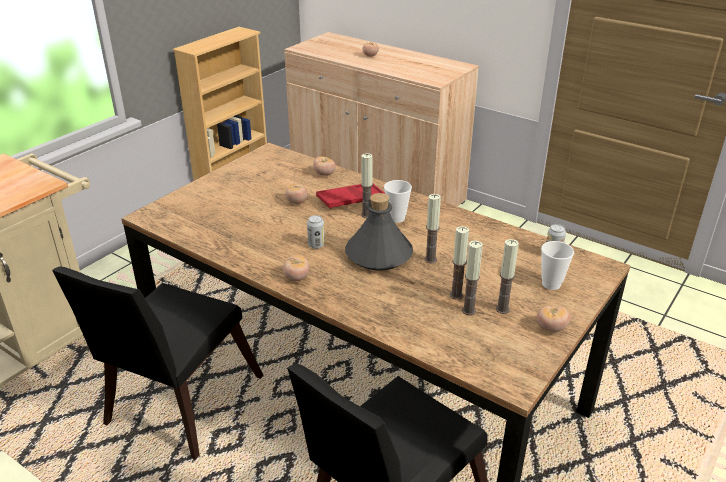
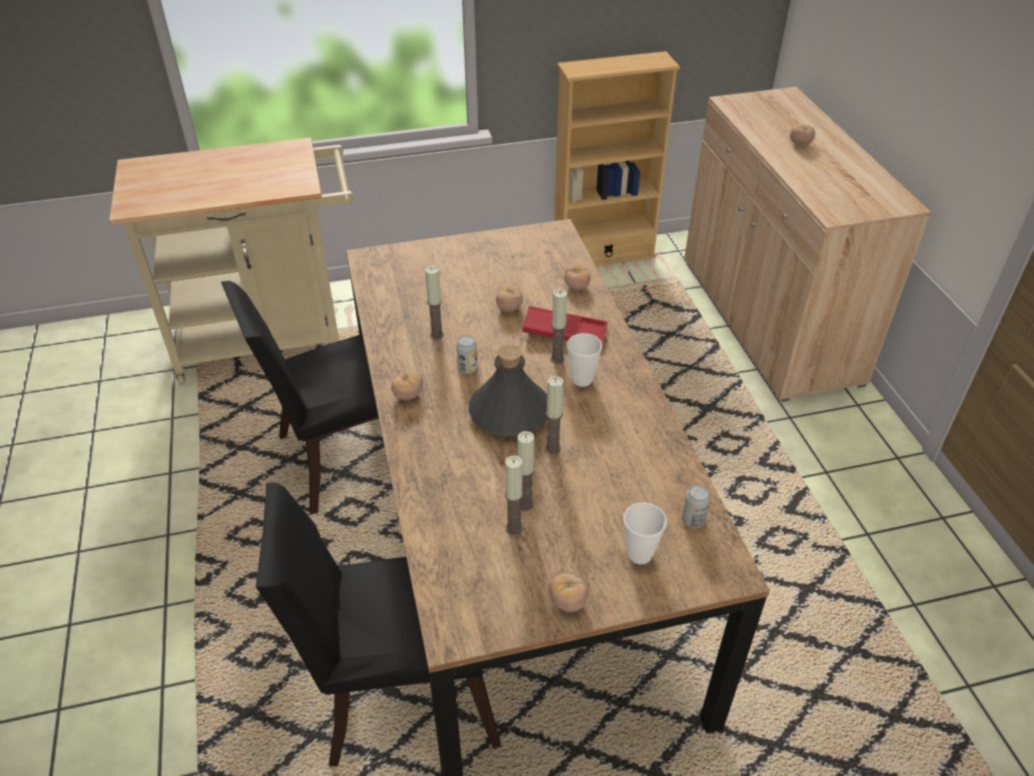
camera: 40 degrees right, 10 degrees up
(502, 309) = (549, 548): candle -> candle (437, 335)

